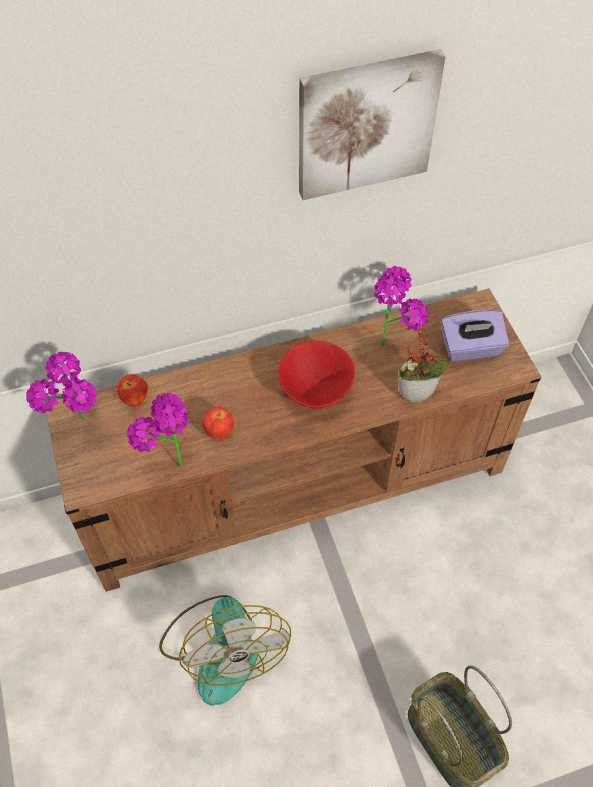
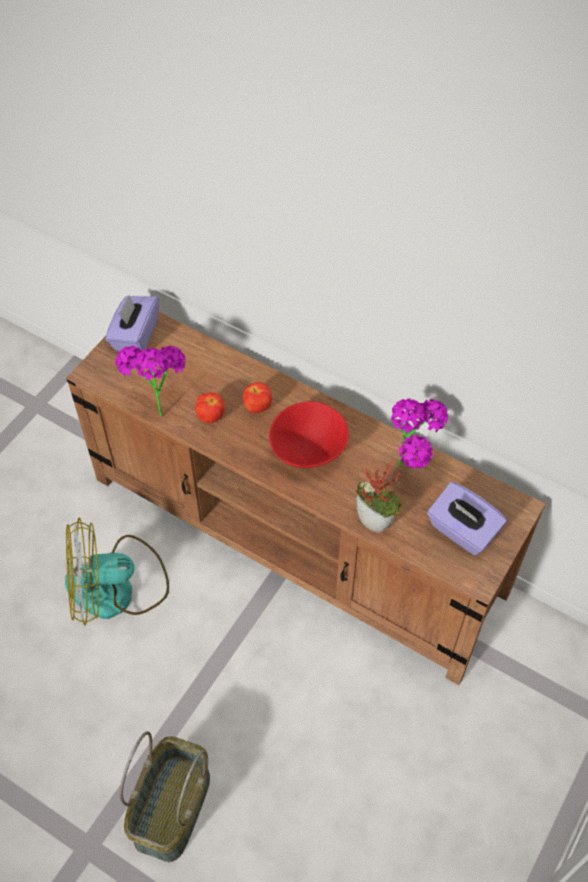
camera: 50 degrees right, 0 degrees up
(79, 430) = (135, 336): potted plant -> purple tissue box
(135, 400) = (190, 348): apple -> apple (257, 408)
(222, 648) = (116, 588): fan -> fan turned 45 degrees clockwise
(365, 124) = (434, 246): picture -> none

